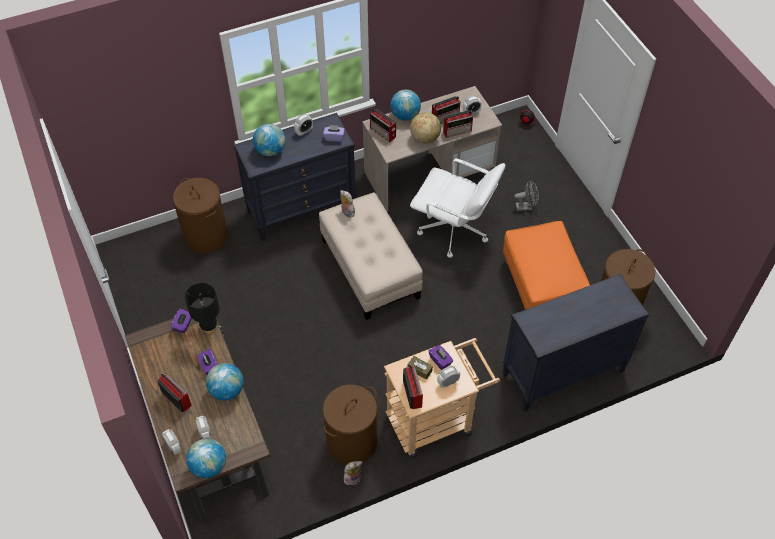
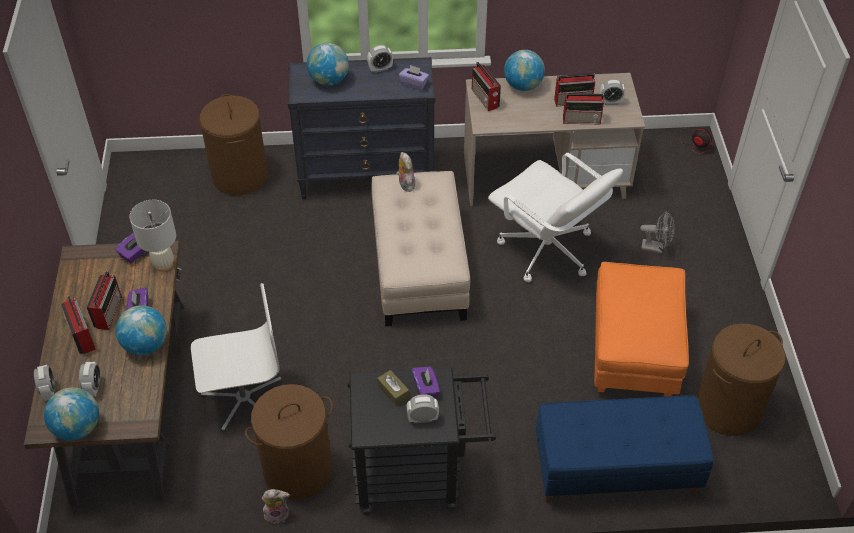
camera: 20 degrees right, 5 degrees down
(209, 326) = (163, 264): black table lamp -> white table lamp
(289, 404) = (243, 398): none -> white office chair
(412, 393) = (369, 417): radio -> radio (108, 311)
(425, 138) = (535, 117): globe -> none
(436, 419) = (418, 476): beige cart -> black cart
(562, 373) = (615, 471): black dresser -> blue bench

